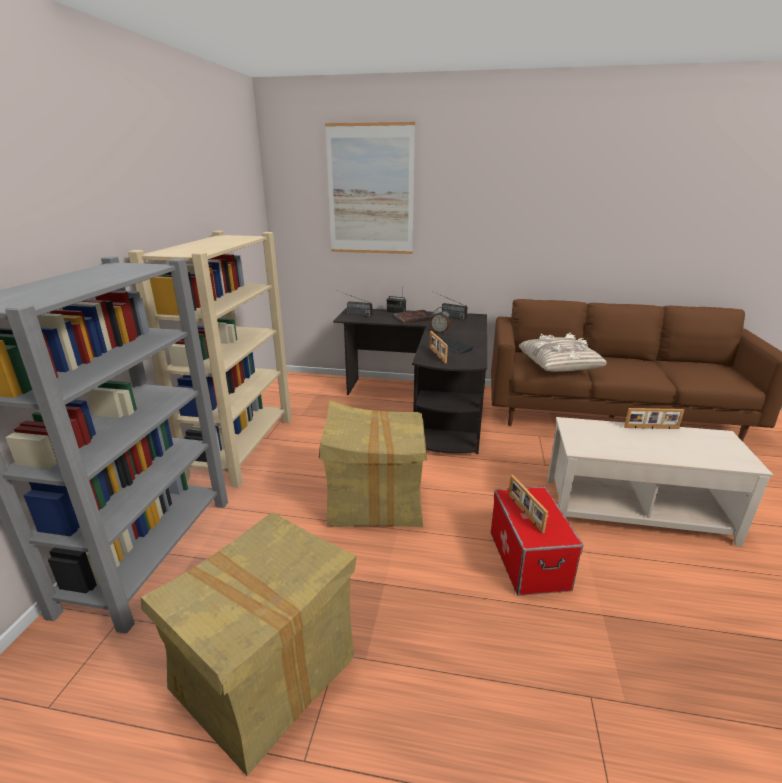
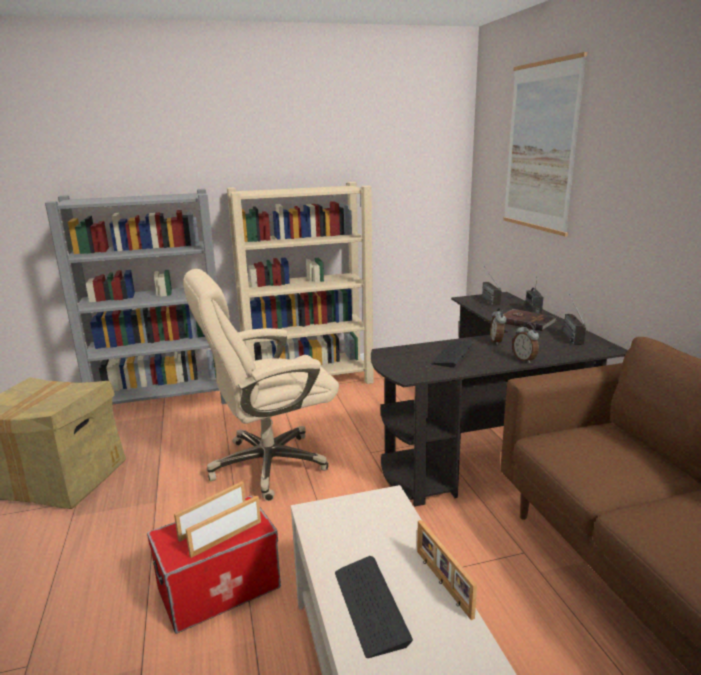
camera: 65 degrees right, 5 degrees down
(375, 500) = (271, 464): cardboard box -> beige office chair
(437, 355) = (410, 354): picture frame -> picture frame (226, 537)
(476, 333) = (524, 359): none -> alarm clock
(558, 366) = (596, 463): beige pillow -> none
(670, 450) = (370, 606): none -> keyboard

